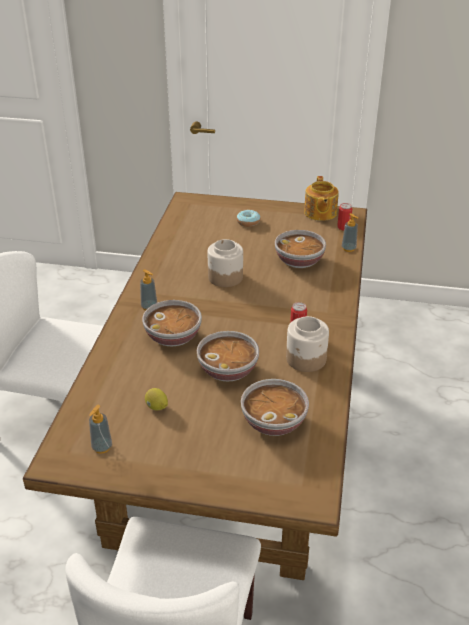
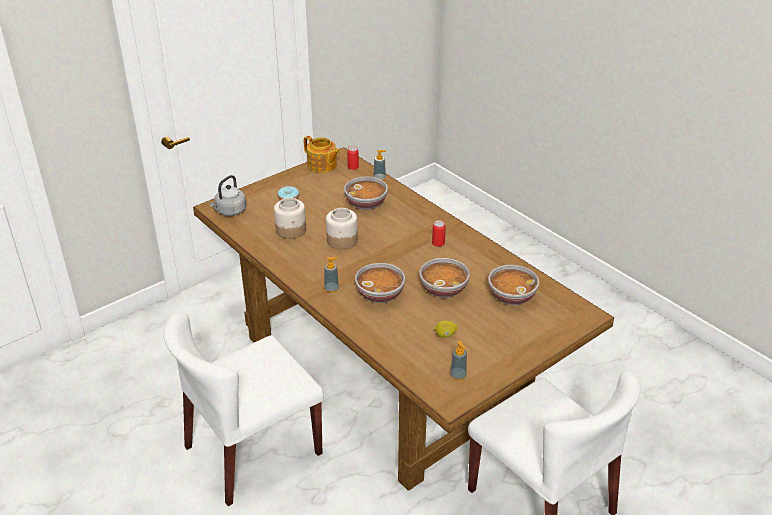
camera: 50 degrees left, 0 degrees up
(190, 208) = (230, 211): none -> grey kettle
(306, 359) = (469, 255): jar -> jar (291, 230)

